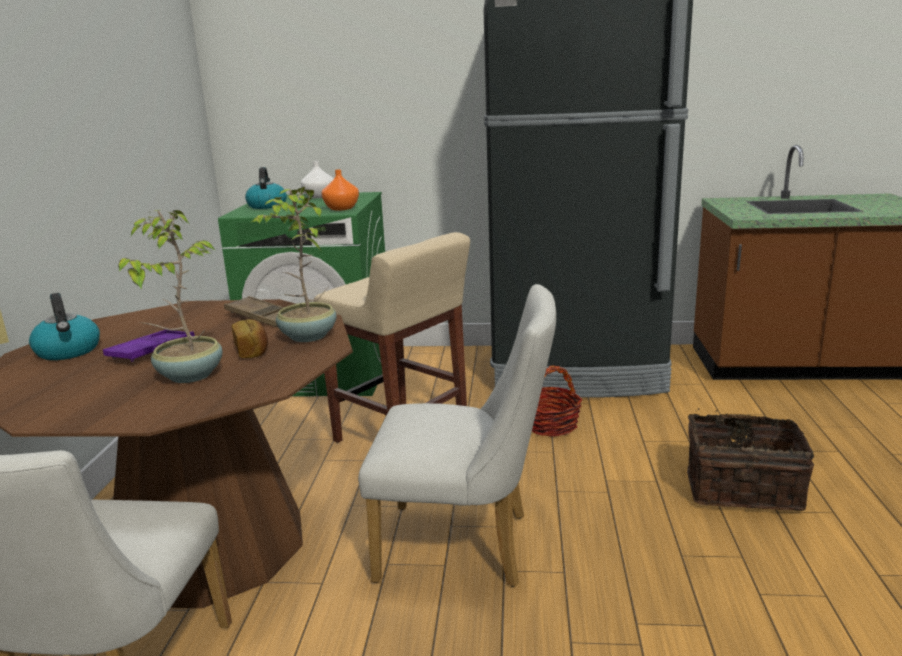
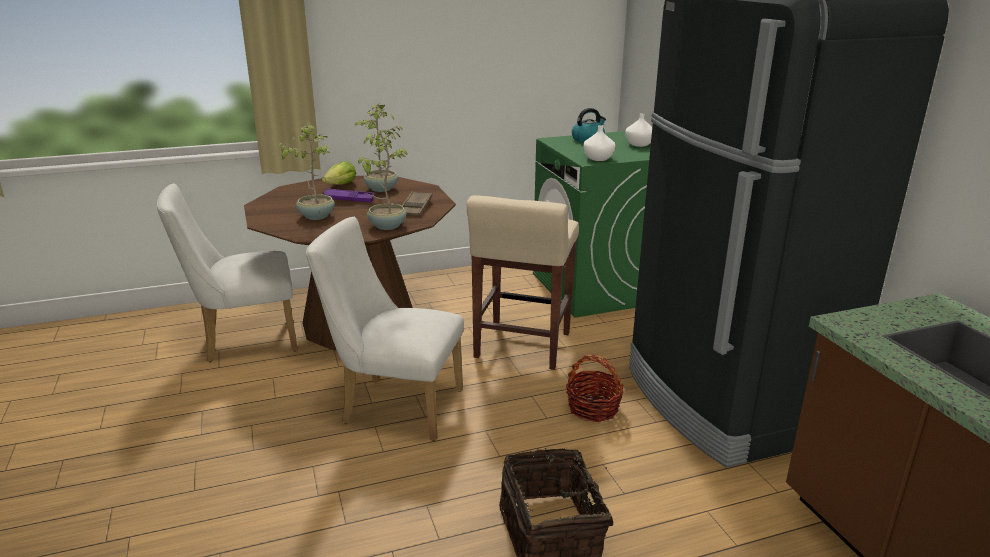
camera: 65 degrees right, 5 degrees up
(69, 351) = (341, 185): kettle -> lettuce
(144, 329) = (381, 189): none -> potted plant
(252, 350) = (358, 219): bread -> none
(341, 208) = (597, 158): orange vase -> white vase
(466, 547) = (394, 406): white chair -> white chair turned 120 degrees clockwise

